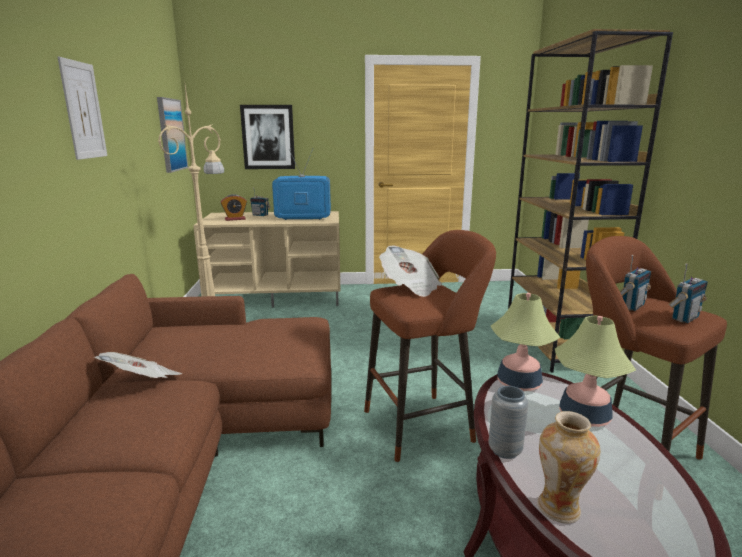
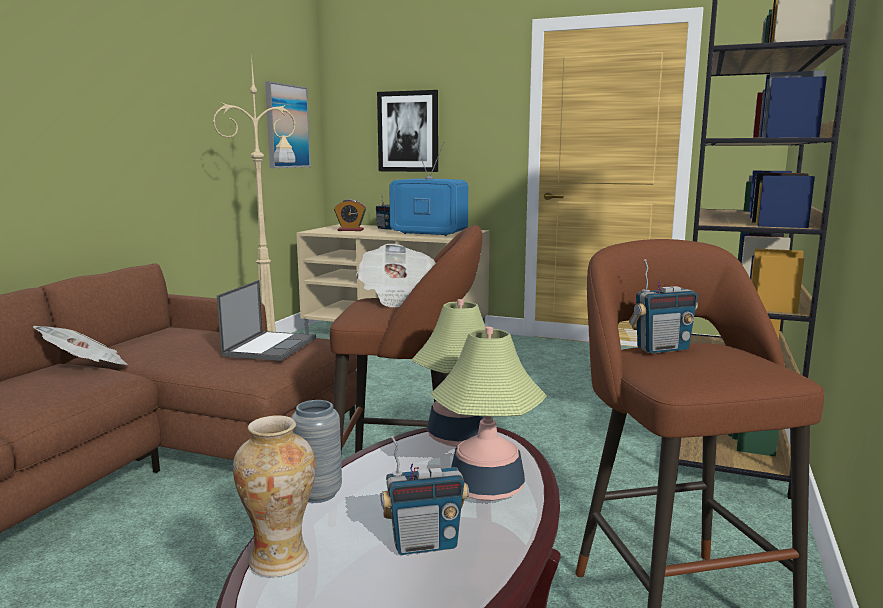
camera: 25 degrees right, 5 degrees down
(83, 110) = (130, 86): picture -> none
(280, 333) = (270, 346): none -> laptop
(684, 318) = (720, 371): radio -> radio (425, 544)

